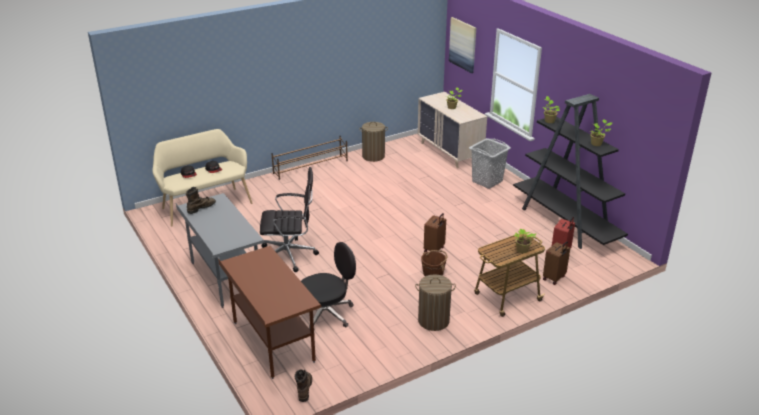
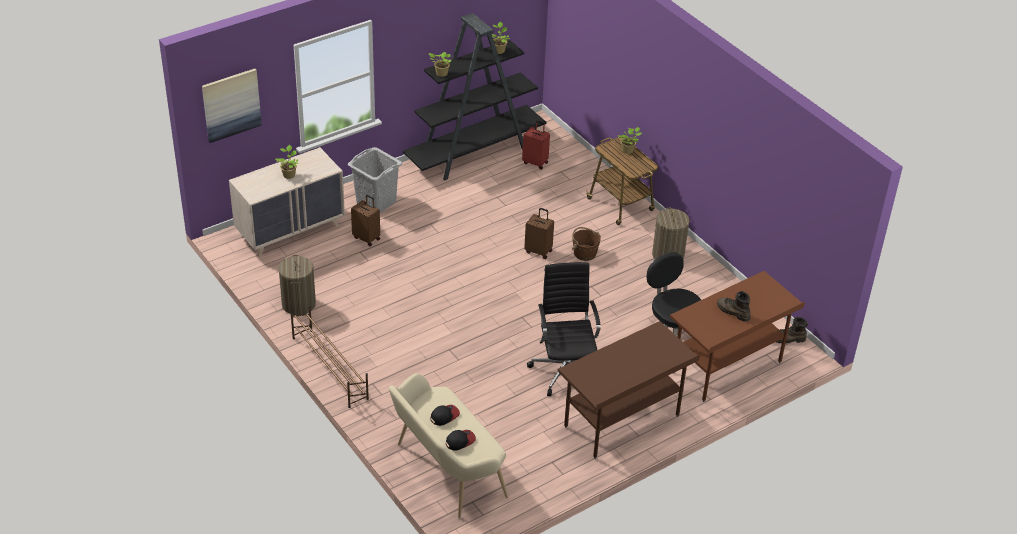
camera: 95 degrees left, 10 degrees up
(201, 208) = (598, 383): brown boot -> brown boot (732, 312)
(225, 278) = (622, 422): grey desk -> brown desk
(554, 278) = (582, 171): brown suitcase -> brown suitcase (367, 238)

